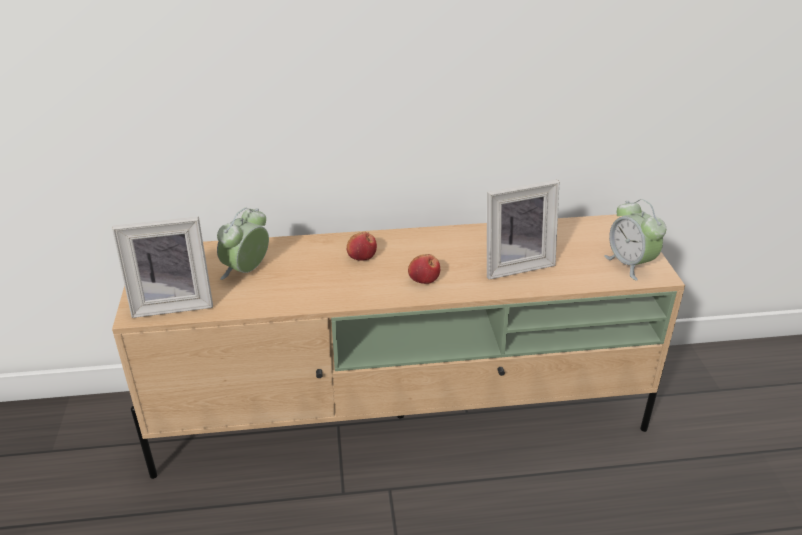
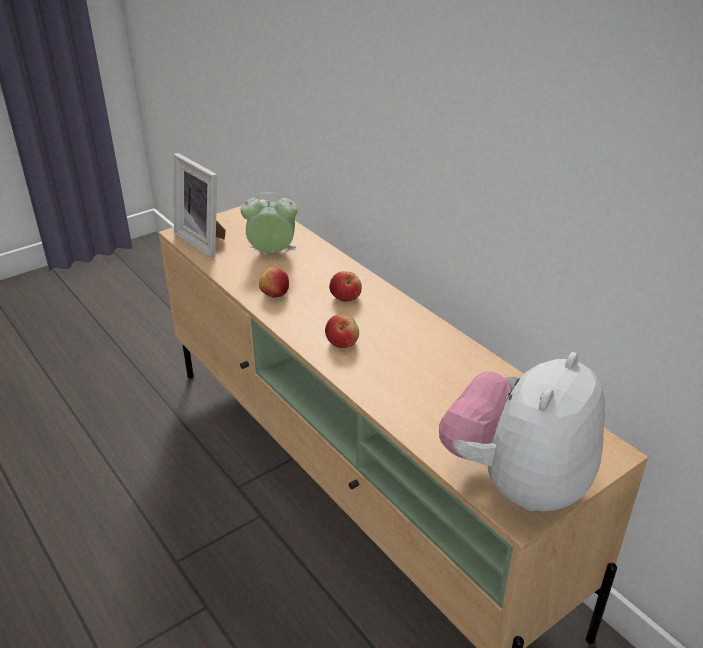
camera: 60 degrees right, 0 degrees up
(318, 290) = (274, 293): none -> apple
(515, 264) = (425, 391): picture frame -> none
(630, 264) = (517, 482): alarm clock -> plush toy

